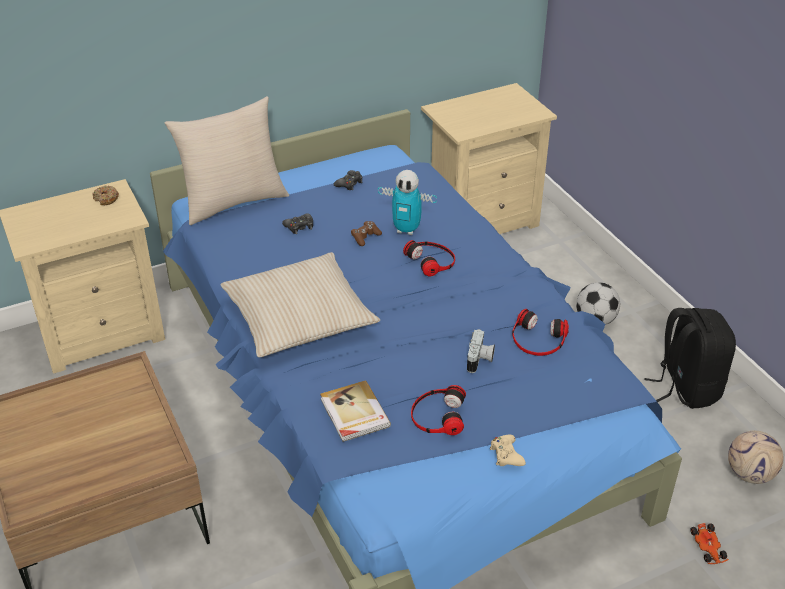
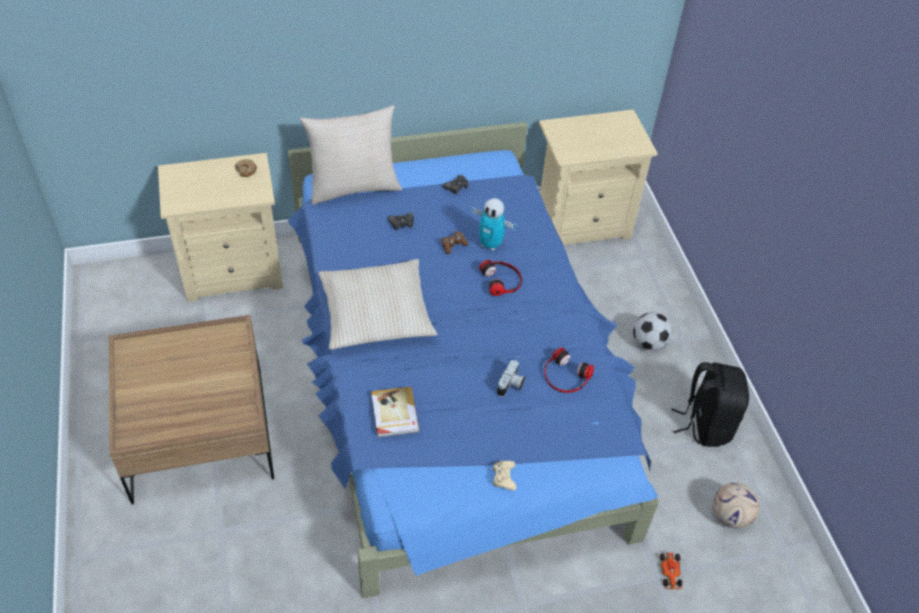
camera: 10 degrees right, 10 degrees up
(437, 415) = (459, 430): headphones -> none

